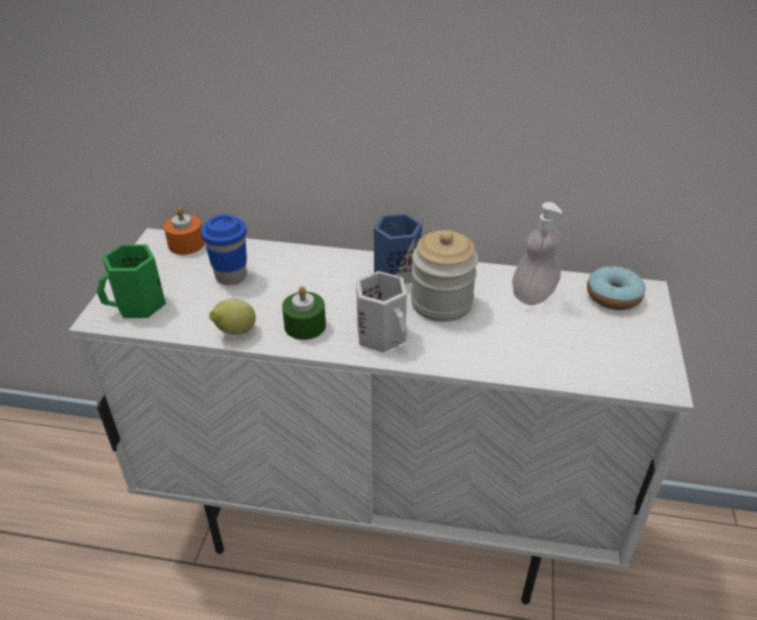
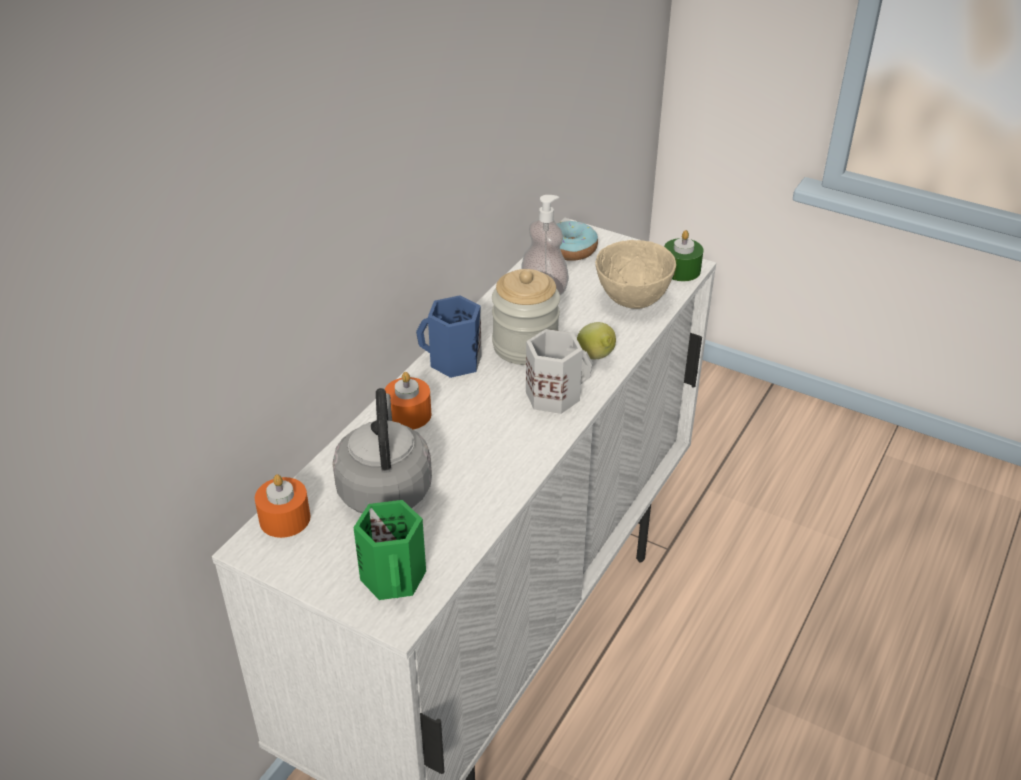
camera: 70 degrees left, 0 degrees up
(231, 276) = (385, 487): blue cup -> grey kettle
(235, 333) = (495, 500): lemon -> lemon (596, 358)
(305, 326) = (511, 445): green candle -> green candle (681, 270)
(317, 265) = (408, 414): none -> orange candle
(562, 356) = (634, 301): none -> beige bowl

